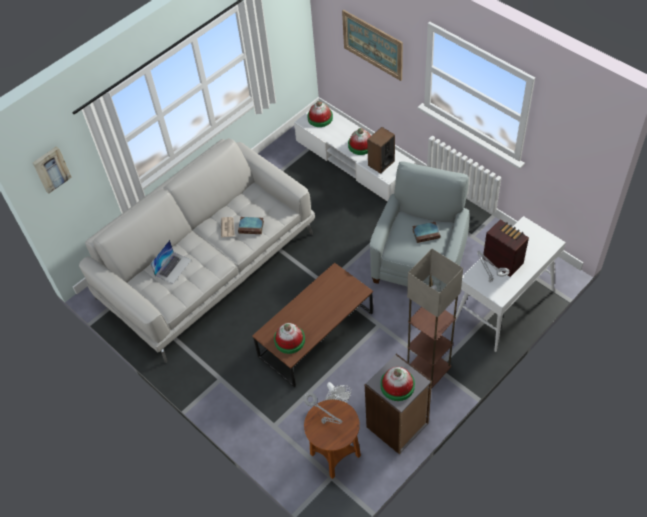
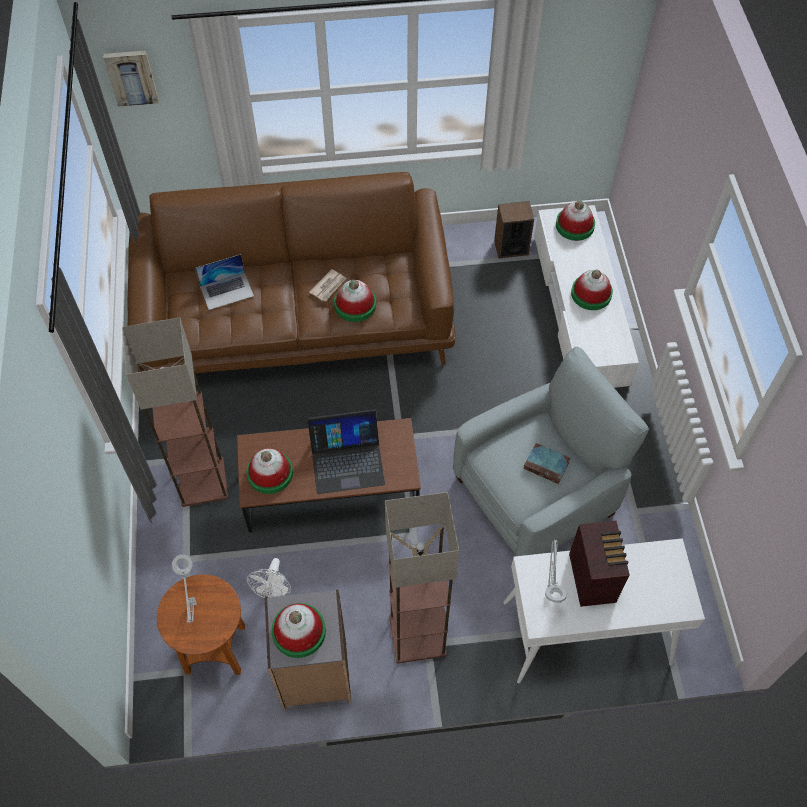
camera: 35 degrees right, 5 degrees up
(208, 265) = (297, 317): white sofa -> brown sofa
(243, 382) = (203, 482): none -> floor lamp
(252, 227) = (355, 304): book -> hat
(323, 305) = (347, 461): none -> laptop
(372, 44) = (671, 164): picture -> none
(381, 163) = (593, 334): speaker -> speaker (511, 247)

